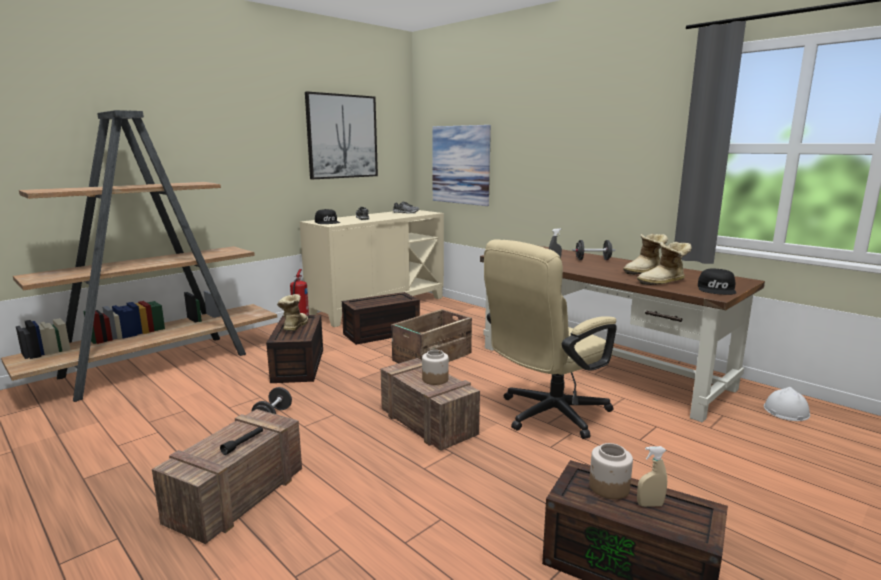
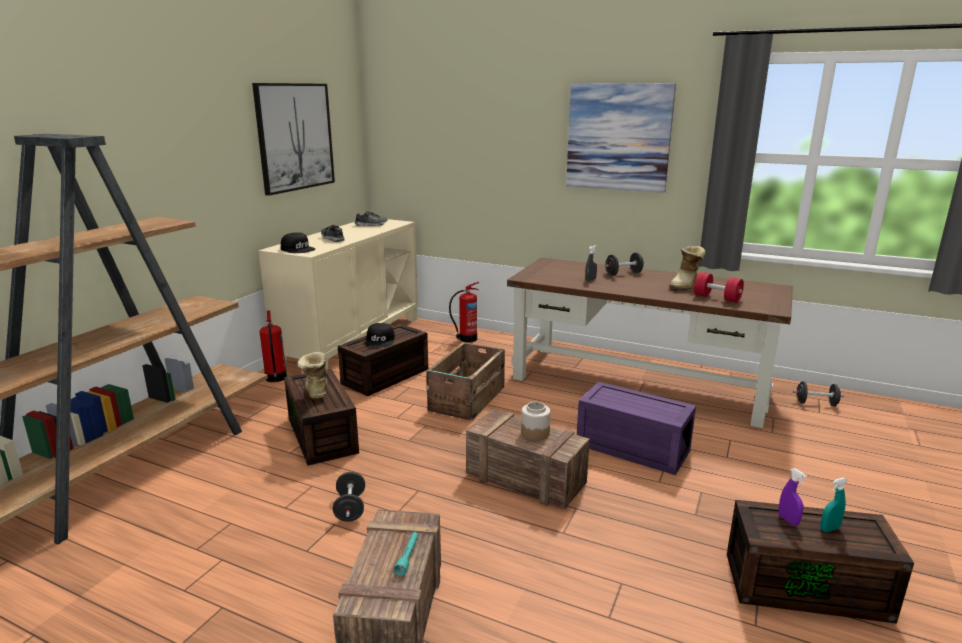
camera: 20 degrees left, 5 degrees up
(243, 444) = (408, 557): black flashlight -> turquoise flashlight
(461, 165) = (436, 165): picture -> picture (618, 137)
(471, 315) = (466, 339): none -> fire extinguisher
(546, 415) = (630, 448): beige office chair -> purple storage box
(608, 487) = (788, 520): jar -> purple spray bottle
(650, 504) = (829, 529): beige spray bottle -> turquoise spray bottle
(663, 282) = (717, 298): boot -> red dumbbell
(717, 289) = (768, 301): black cap -> black cap (380, 340)
(786, 411) = (816, 403): white hard hat -> black dumbbell

